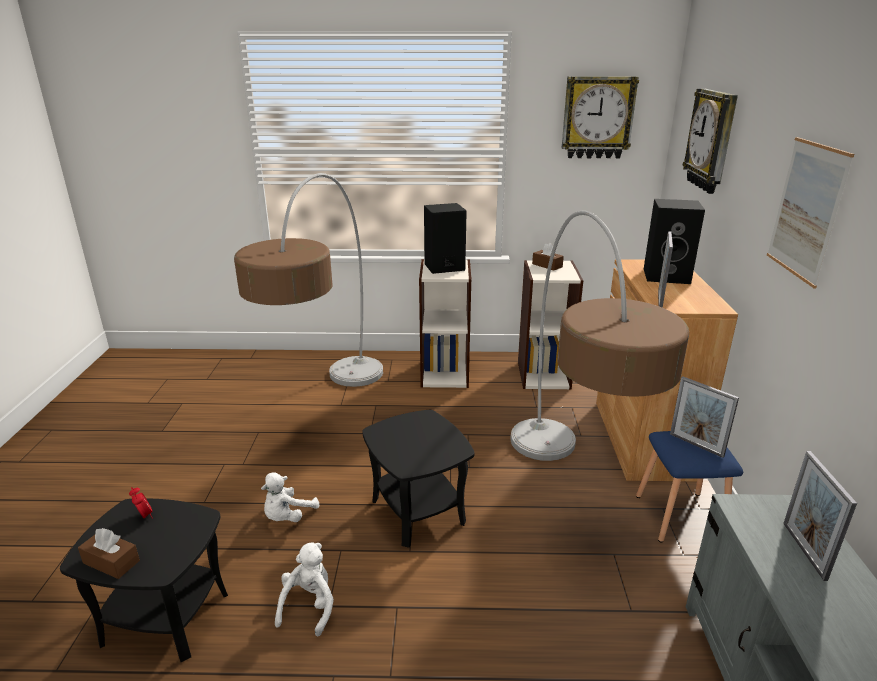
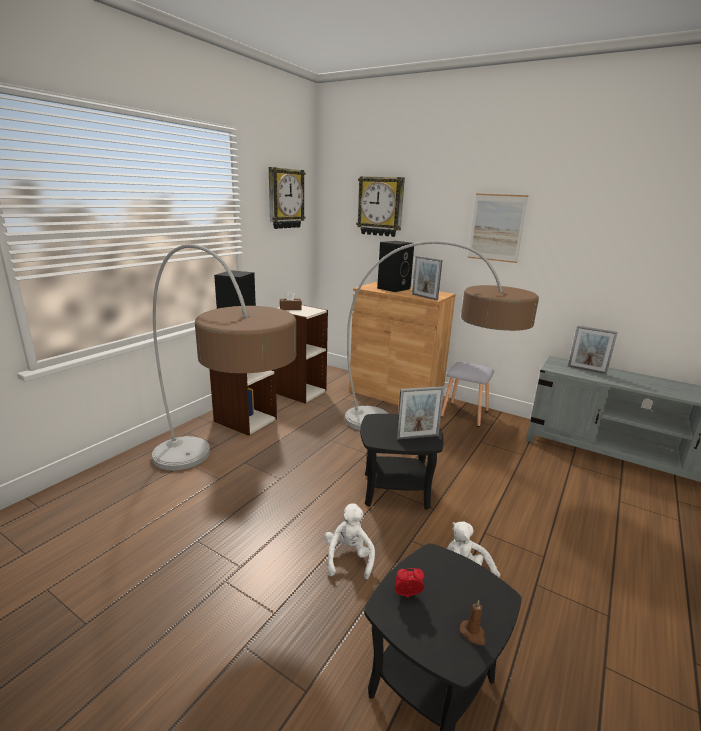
camera: 60 degrees left, 5 degrees down
(111, 562) = (473, 634): brown tissue box -> brown candle
(288, 516) = (348, 558): white plush toy -> white plush toy turned 150 degrees counterclockwise
(681, 517) = (465, 413): blue stool -> grey stool
(696, 445) = (471, 367): picture frame -> picture frame (417, 437)

